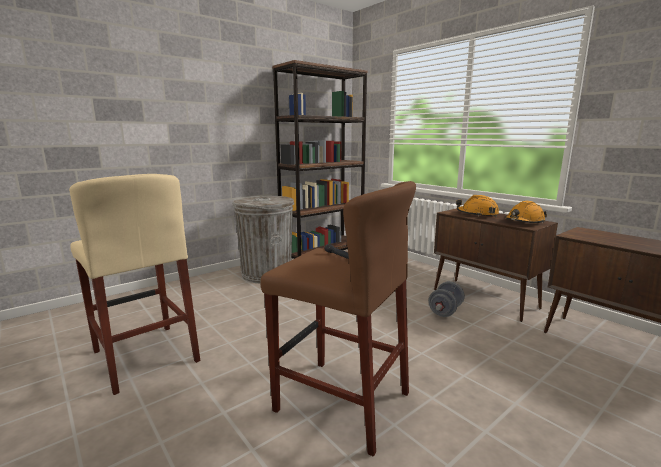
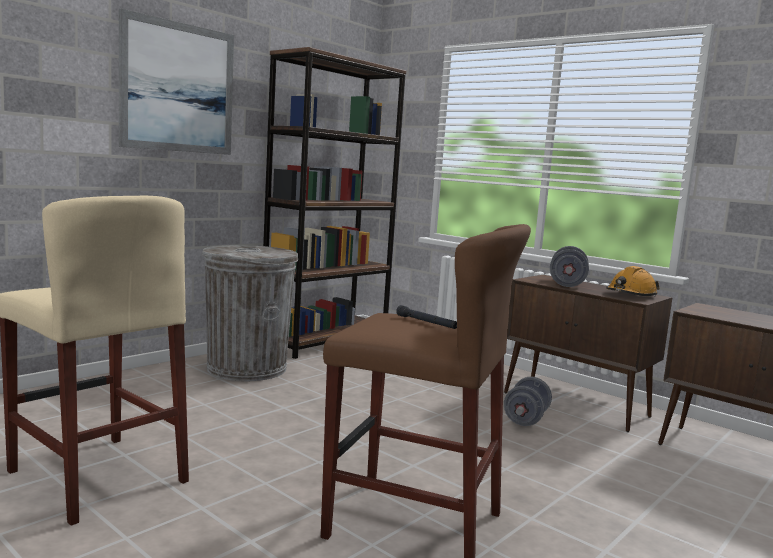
camera: 10 degrees left, 5 degrees down
(211, 96) = (178, 88): none -> picture
(477, 214) = (567, 284): orange hard hat -> grey dumbbell

